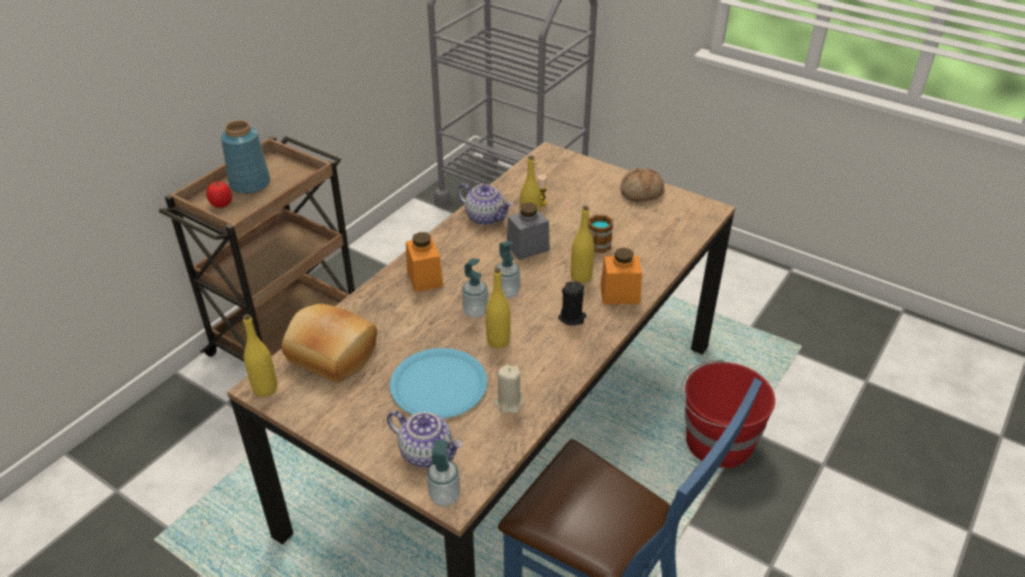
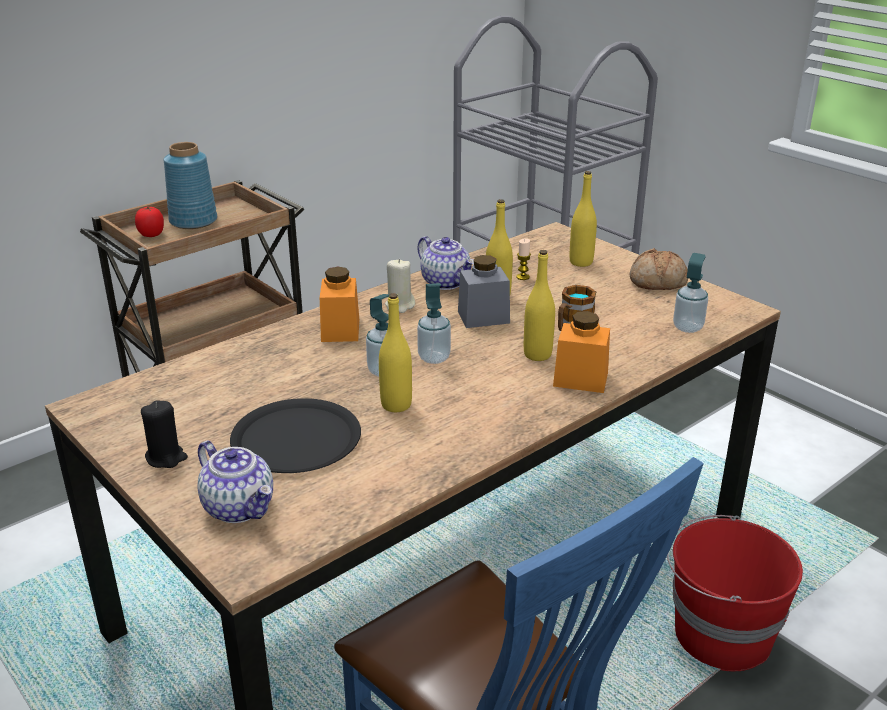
camera: 15 degrees right, 10 degrees down
(265, 389) = (89, 409): yellow bottle -> yellow bottle (581, 262)
(331, 355) = (184, 388): bread -> none
(438, 385) = (296, 438): blue plate -> black plate
(444, 496) = (234, 560): soap dispenser -> soap dispenser (687, 327)
(509, 403) = (375, 472): beige candle -> beige candle (400, 305)
(572, 317) = (505, 394): black candle -> black candle (166, 458)

